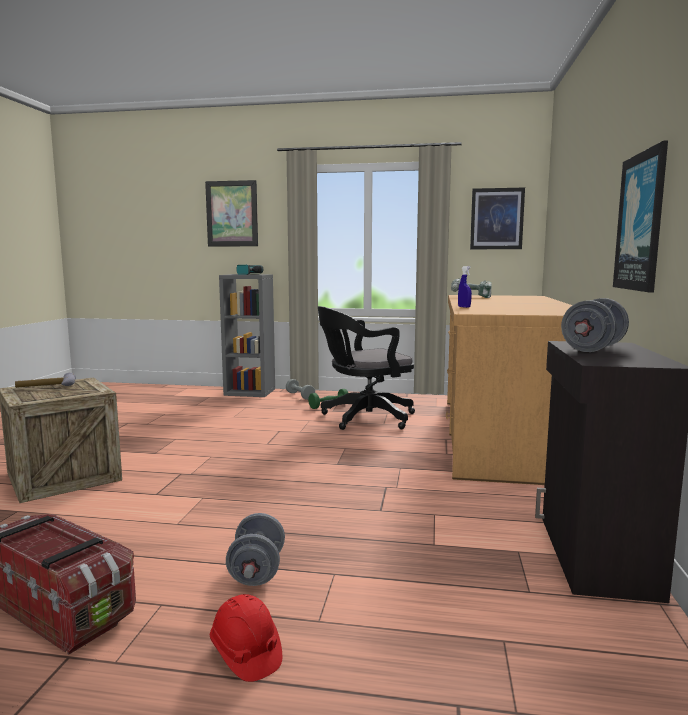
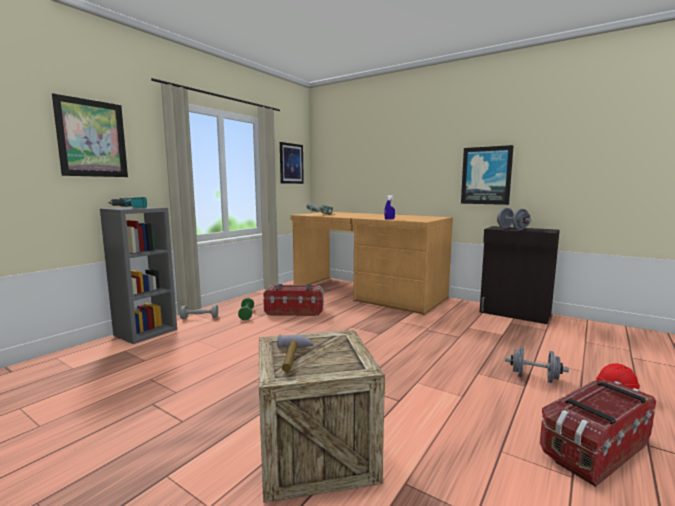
camera: 65 degrees left, 0 degrees up
(364, 418) = (294, 311): black office chair -> storage box

